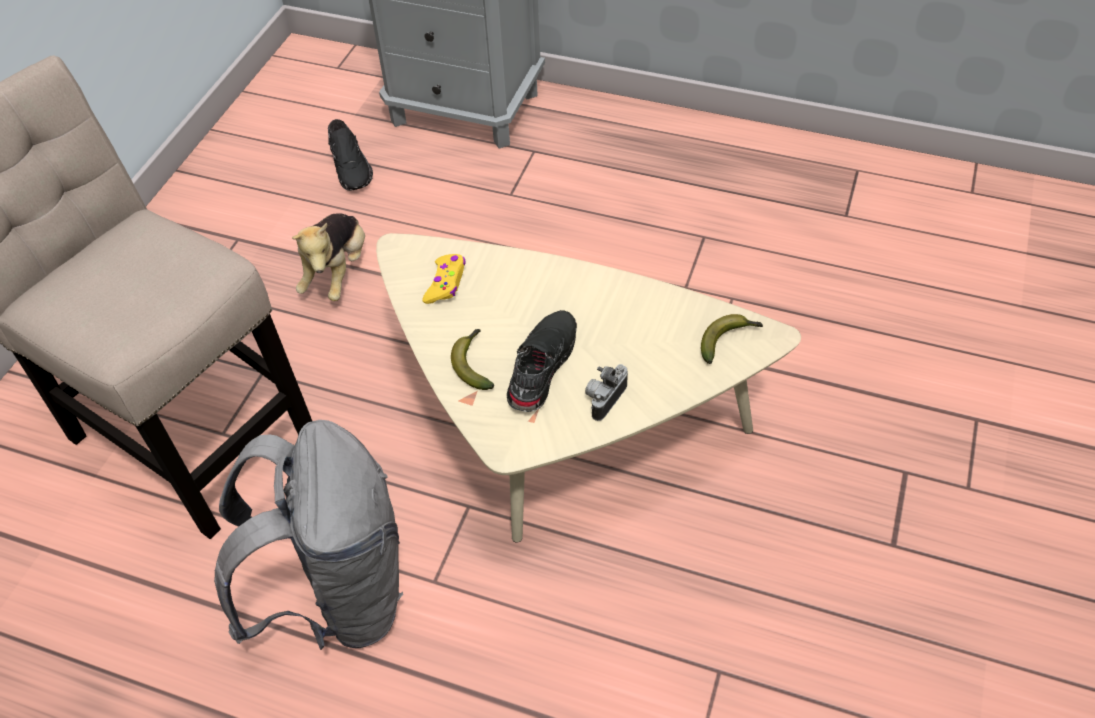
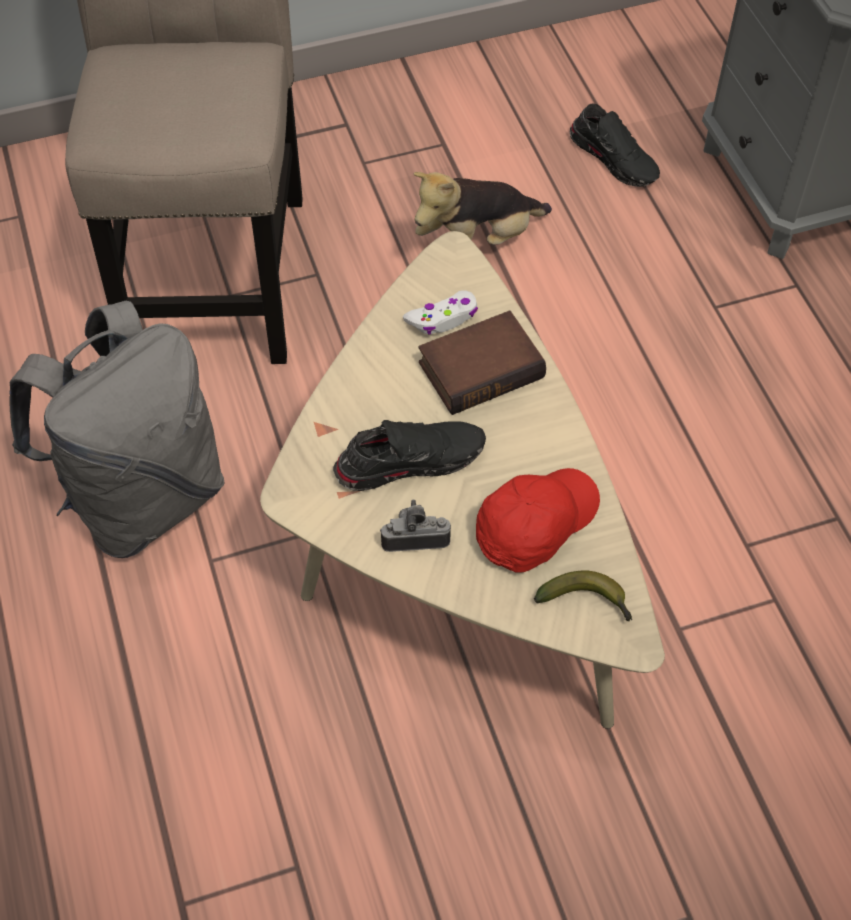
camera: 50 degrees right, 5 degrees up
(352, 167) = (615, 158): black shoe -> black shoe turned 75 degrees counterclockwise
(446, 283) = (443, 318): yellow game controller -> white game controller
(473, 363) = (366, 405): banana -> none
(504, 287) = (481, 367): none -> book
(649, 332) = (534, 525): none -> red cap

